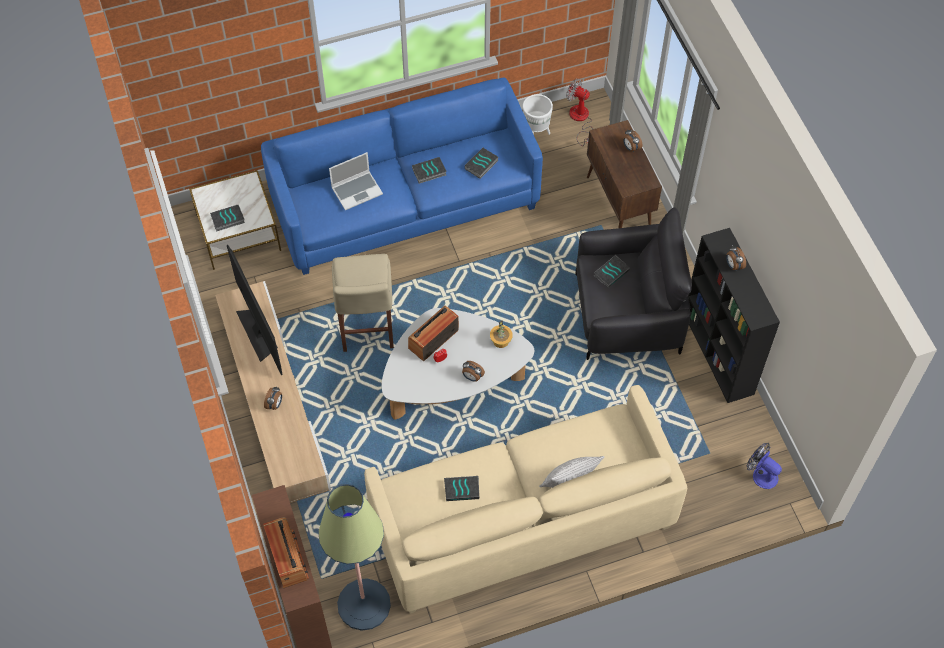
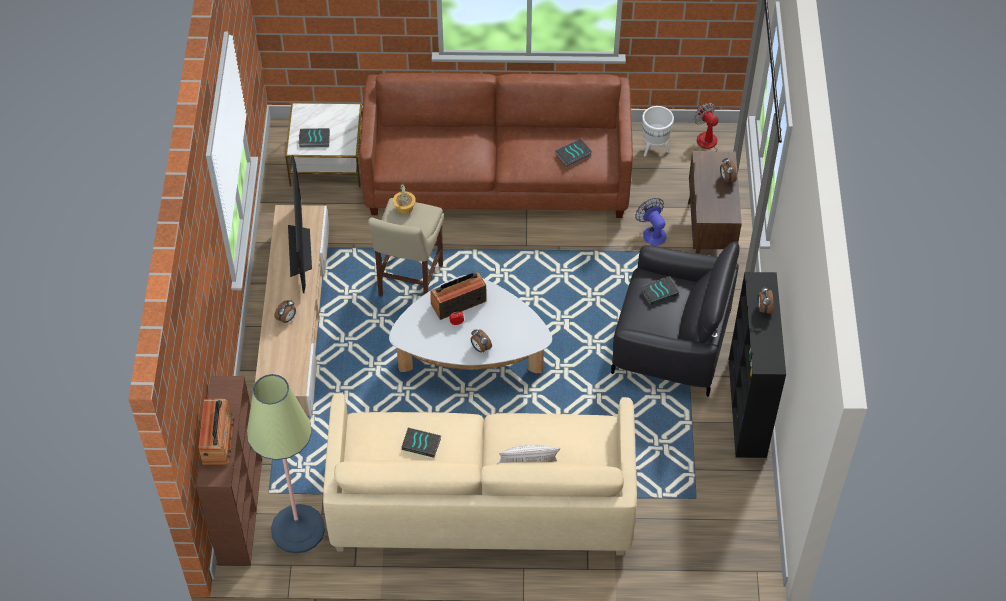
camera: 20 degrees right, 5 degrees down
(357, 190) = (443, 145): laptop -> none
(405, 203) = (497, 177): blue sofa -> brown sofa
(429, 172) = (519, 148): book -> none
(501, 341) = (523, 323): potted plant -> potted plant (405, 208)
(761, 474) = (739, 535): fan -> fan (652, 232)

